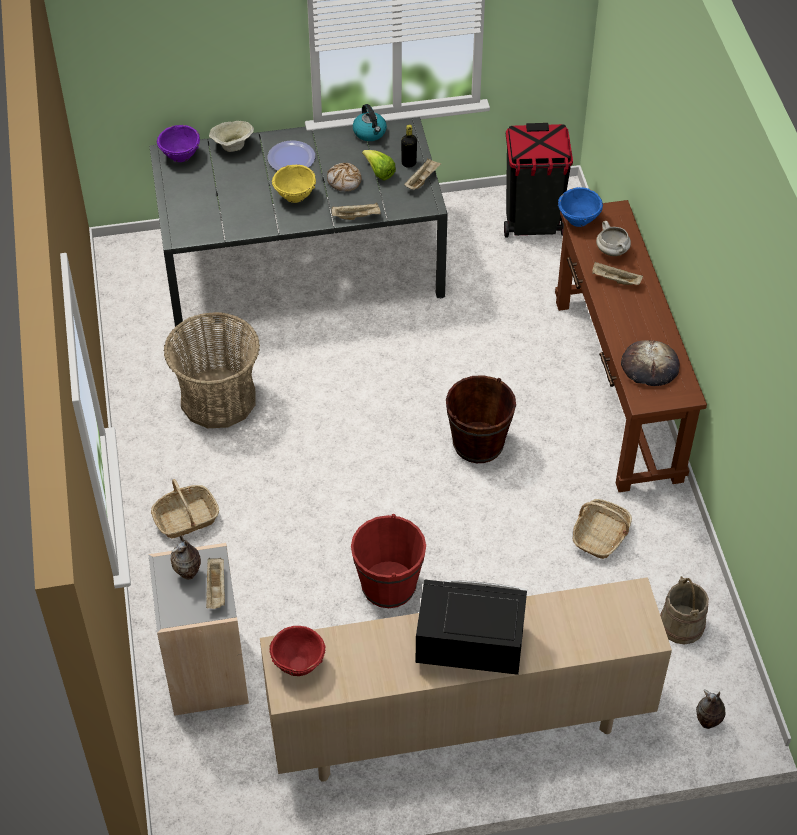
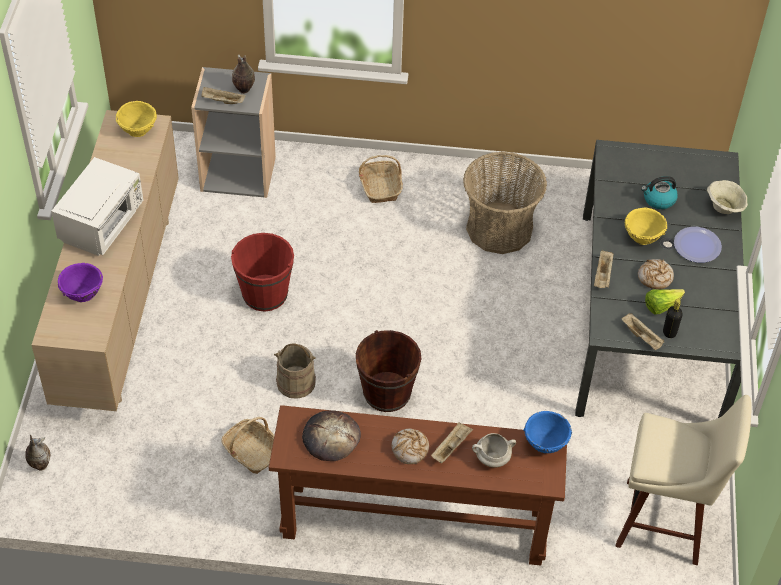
camera: 105 degrees right, 0 degrees up
(180, 156) = (717, 170): purple bowl -> purple bowl (82, 294)
(298, 663) = (138, 130): red bowl -> yellow bowl
(370, 133) = (723, 313): kettle -> kettle (658, 199)
(468, 645) = (103, 224): black microwave -> white microwave
(533, 223) = (664, 523): black trash can -> beige stool
(632, 307) = (410, 449): none -> bread
(681, 624) = (137, 480): beige bucket -> beige bucket (296, 382)

